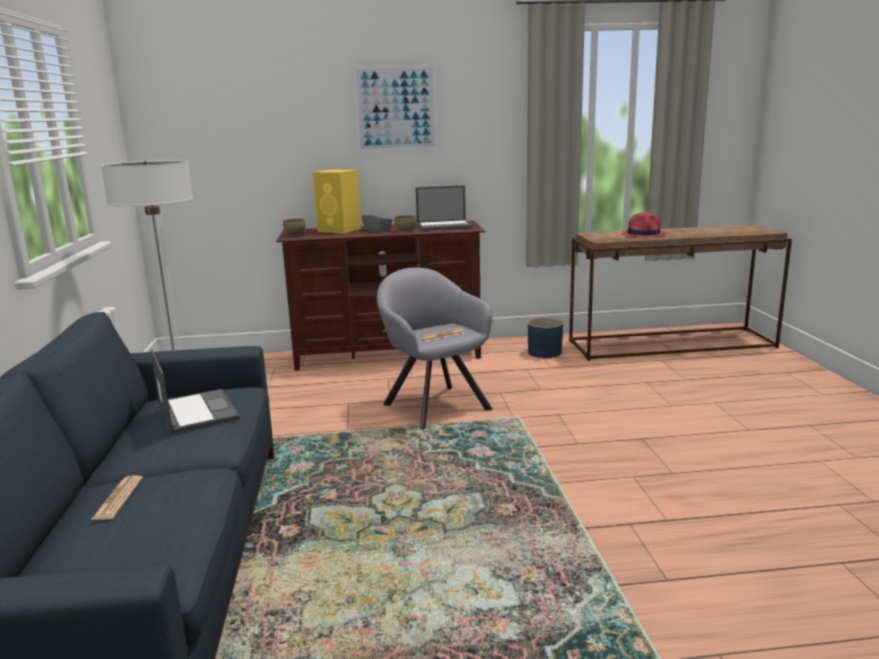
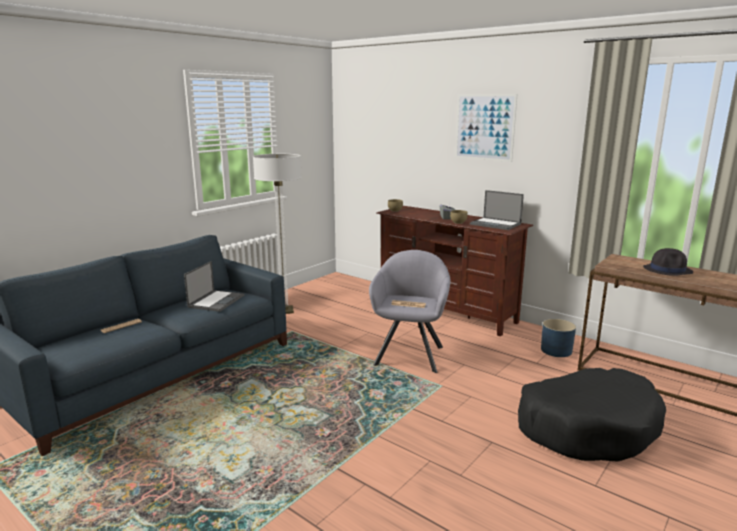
camera: 45 degrees right, 0 degrees up
(340, 230) = (427, 212): yellow speaker -> none
(644, 234) = (668, 270): red hat -> black hat
(671, 396) = (587, 427): none -> black dog bed

